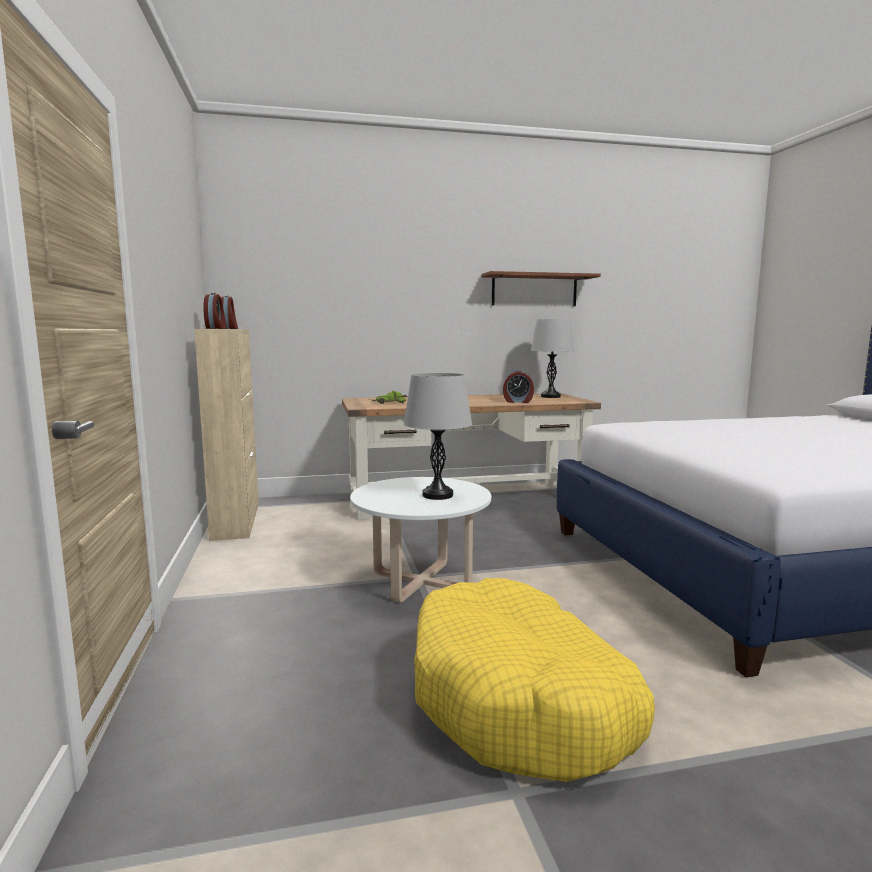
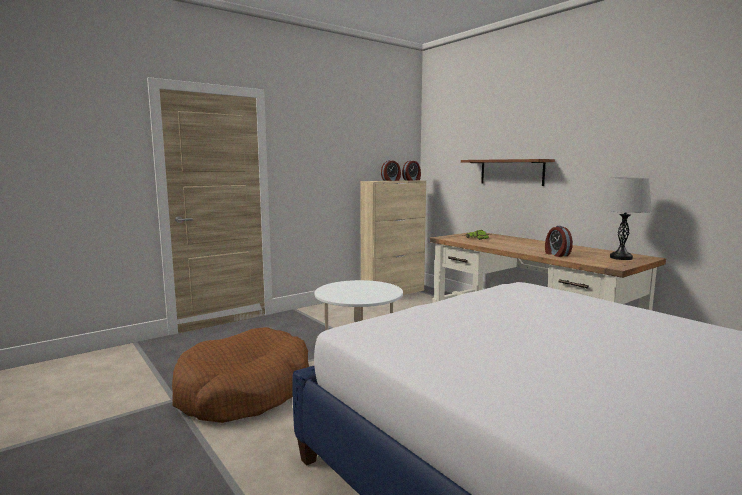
camera: 65 degrees right, 0 degrees up
(437, 495) = (358, 293): grey table lamp -> none
(520, 699) = (244, 391): yellow dog bed -> brown dog bed
(534, 290) = (645, 146): shelf -> shelf (511, 172)

